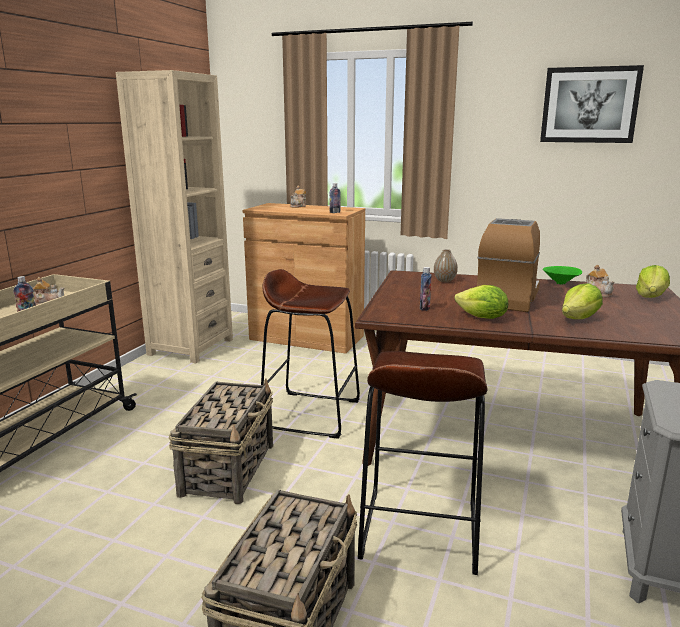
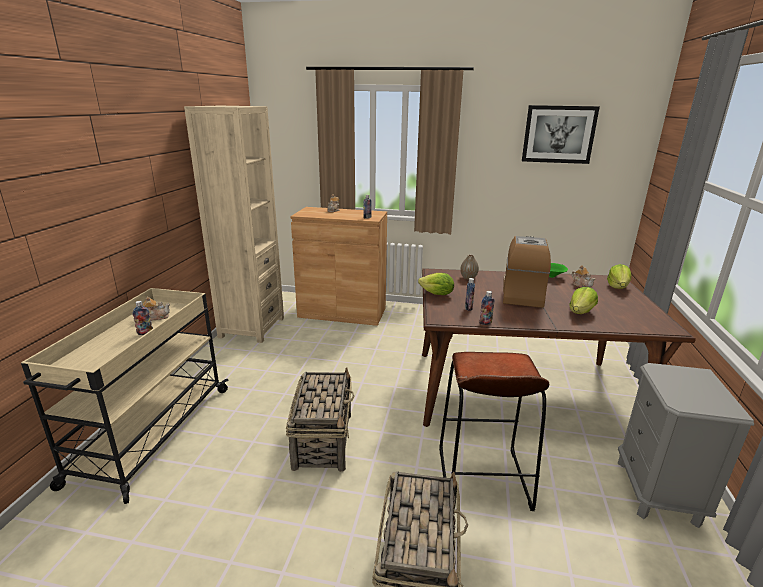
camera: 10 degrees left, 5 degrees up
(311, 414) = (370, 383): brown stool -> none
(437, 322) = (485, 323): none -> bottle
(482, 318) = (514, 316): lettuce -> lettuce (437, 294)

